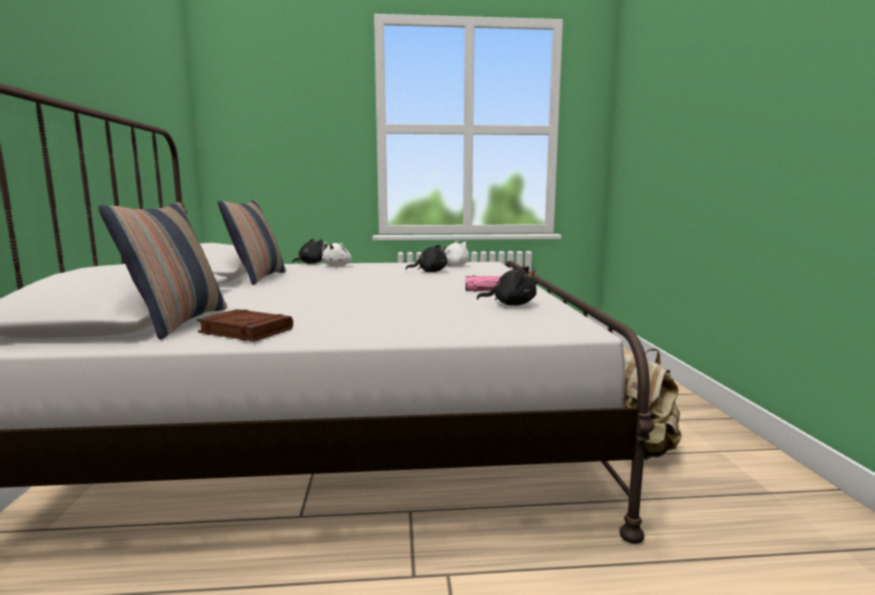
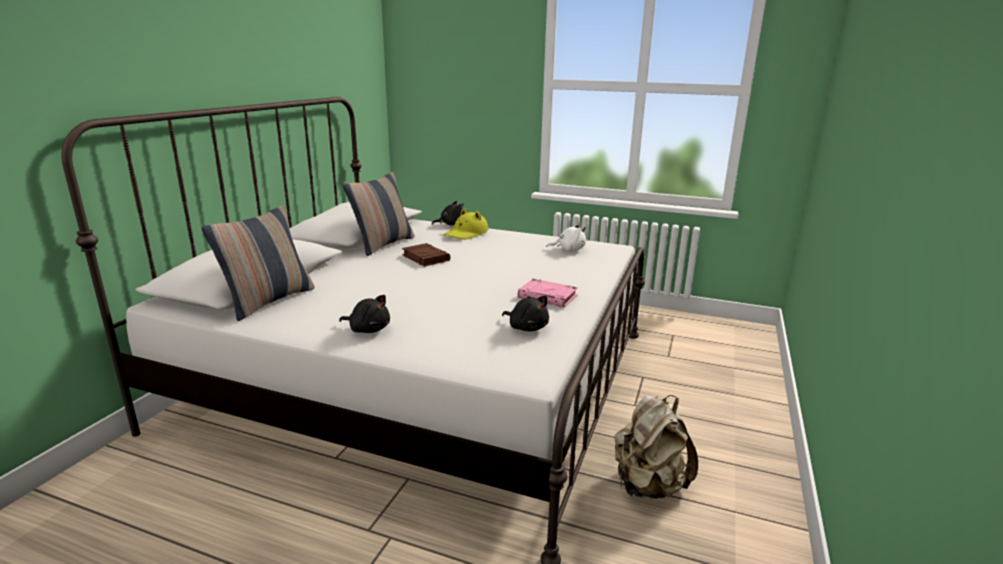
camera: 25 degrees right, 10 degrees up
(245, 331) = (295, 322): brown book -> brown book (425, 258)
(337, 266) = (466, 233): white plush toy -> yellow hat
(430, 271) = (533, 256): black plush toy -> black plush toy (368, 329)

